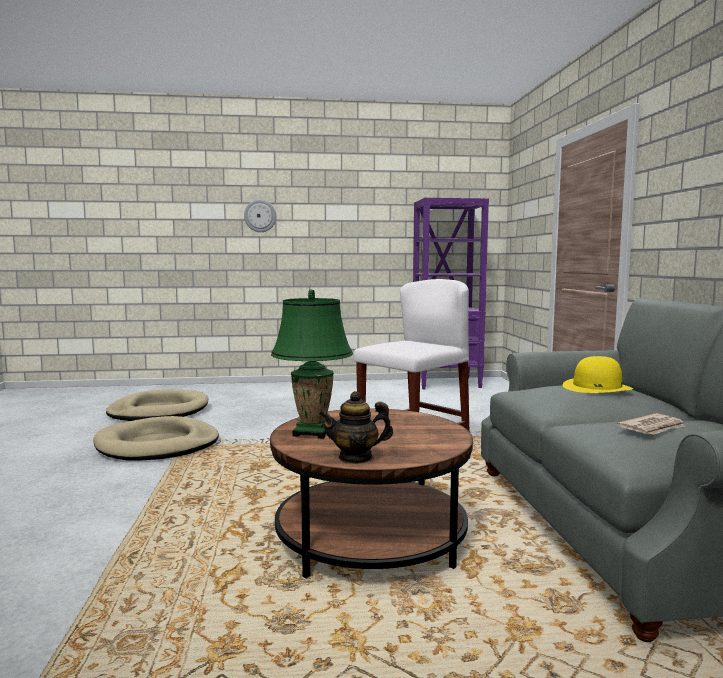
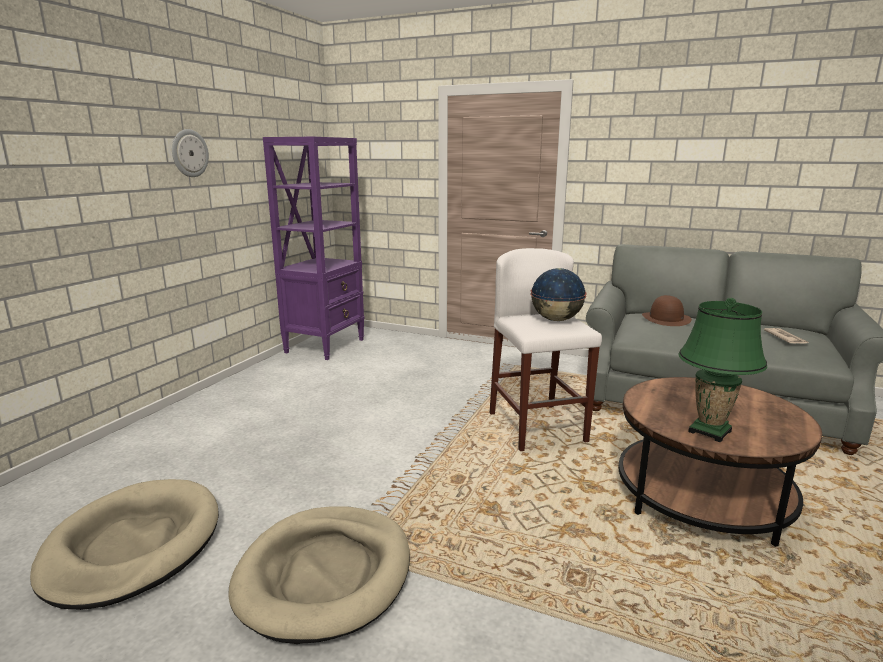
camera: 60 degrees left, 10 degrees up
(260, 216) = (74, 158): wall clock -> wall clock (189, 153)
(356, 458) = (792, 431): teapot -> none
(418, 345) = (556, 320): none -> globe
(597, 387) = (666, 319): yellow hat -> brown hat

